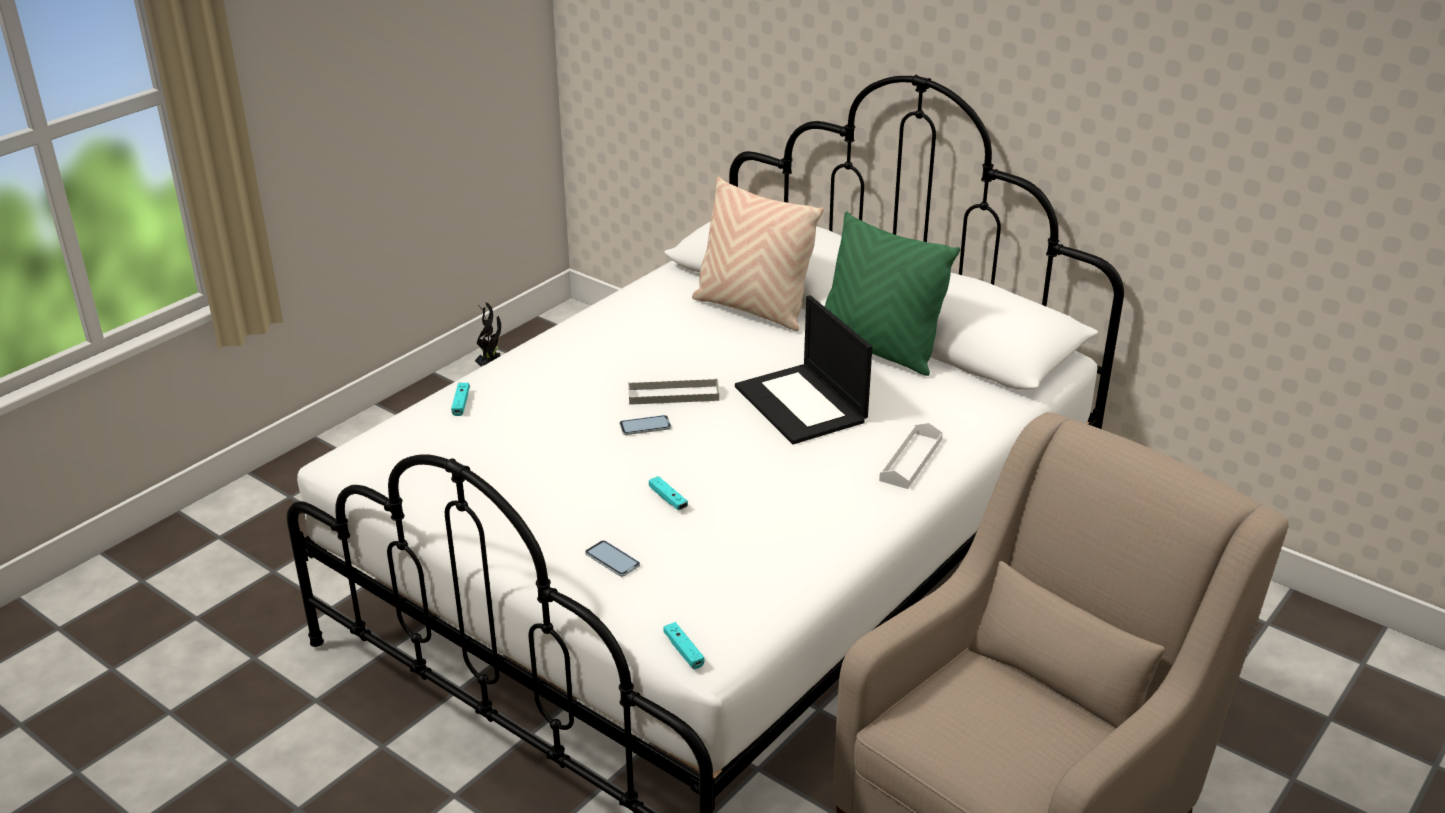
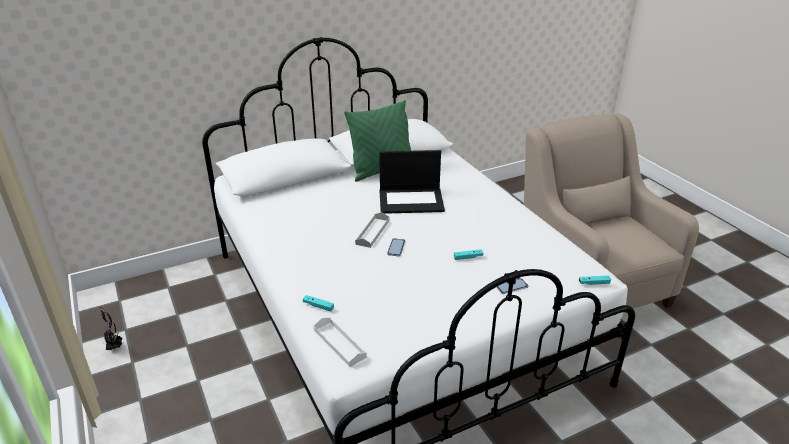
camera: 65 degrees left, 0 degrees up
(753, 309) = (310, 189): beige pillow -> none
(911, 460) = (476, 188): white tray -> white tray (339, 343)

